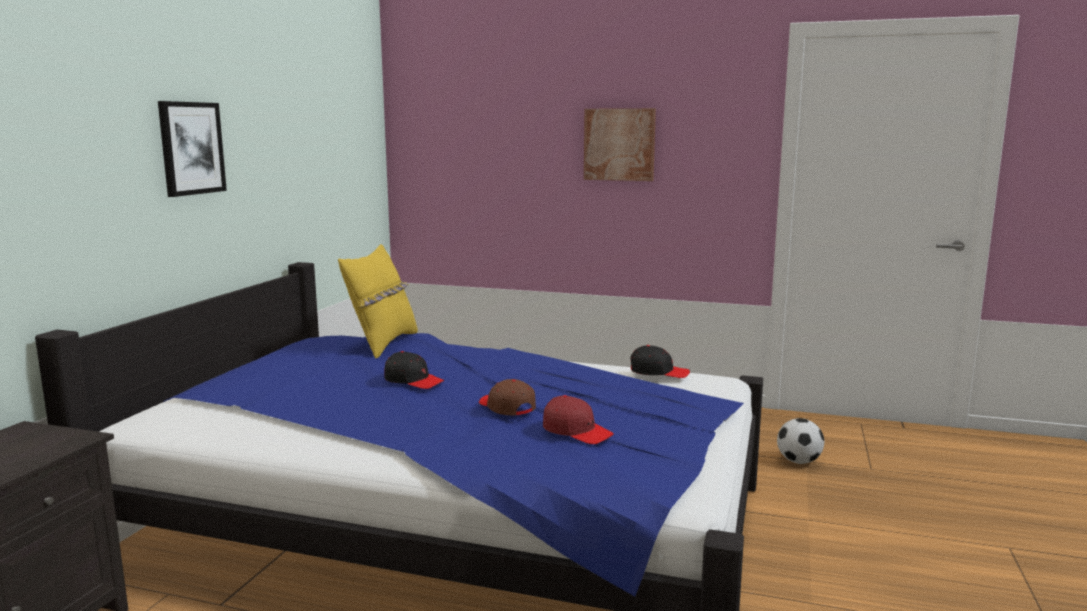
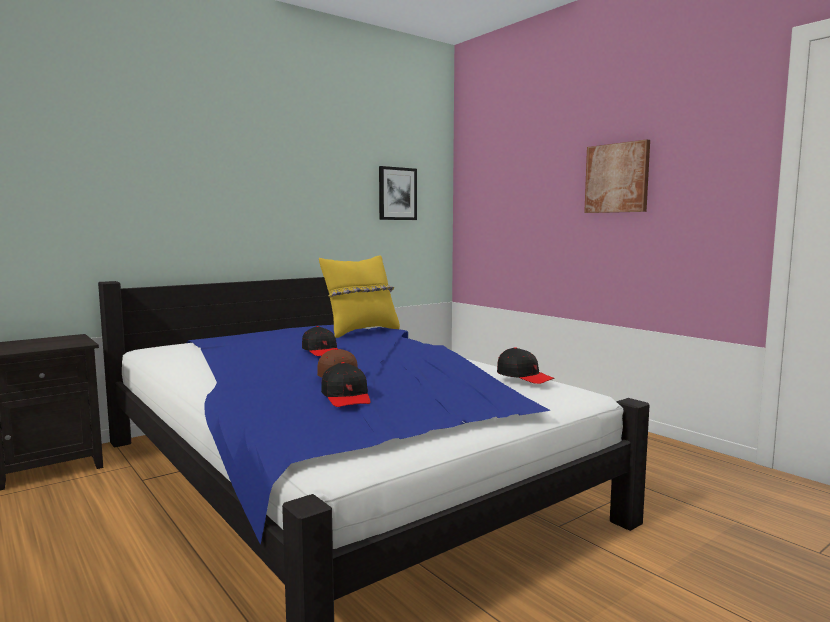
camera: 35 degrees right, 5 degrees down
(191, 148) = (244, 177): picture -> picture (397, 194)
(577, 431) = (346, 397): red cap -> black cap
(799, 462) = (726, 520): football -> none

